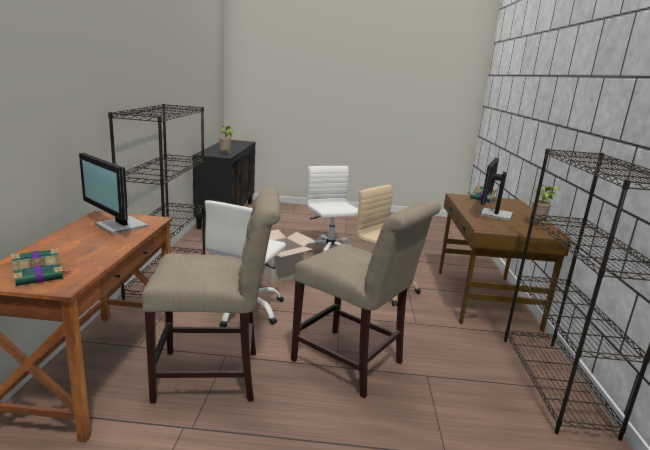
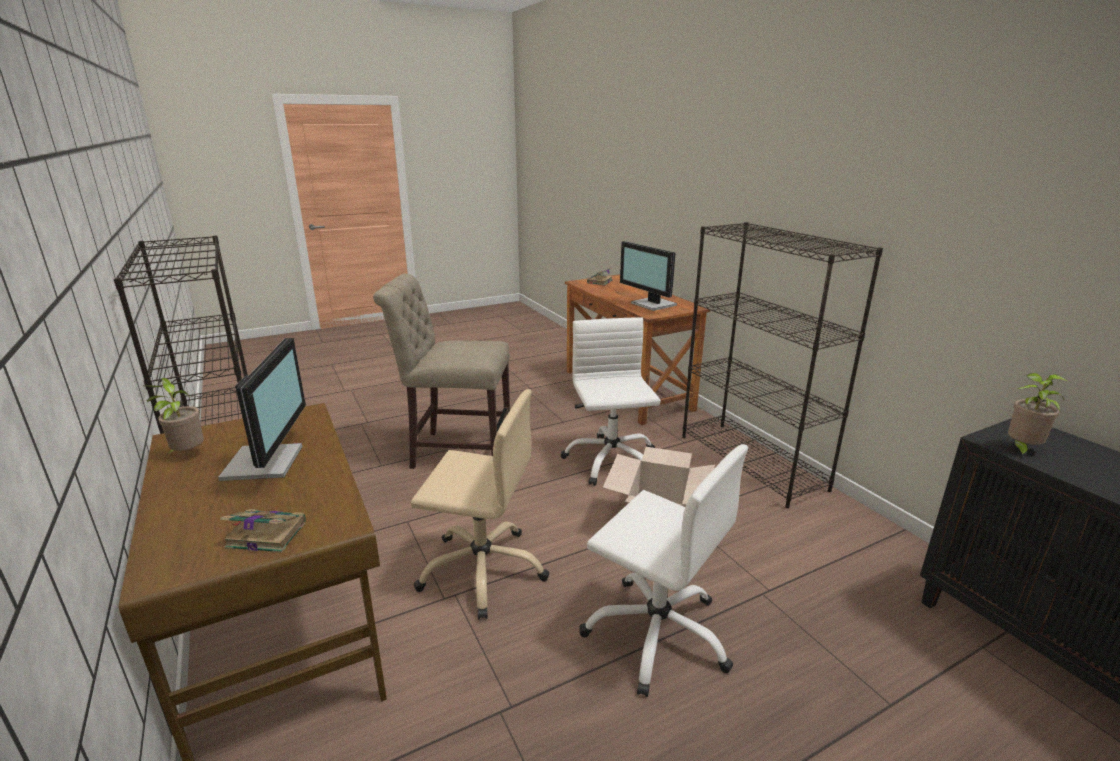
camera: 150 degrees right, 5 degrees up
(119, 226) = (652, 304): monitor -> monitor turned 135 degrees counterclockwise
(215, 376) = (550, 410): beige chair -> none

